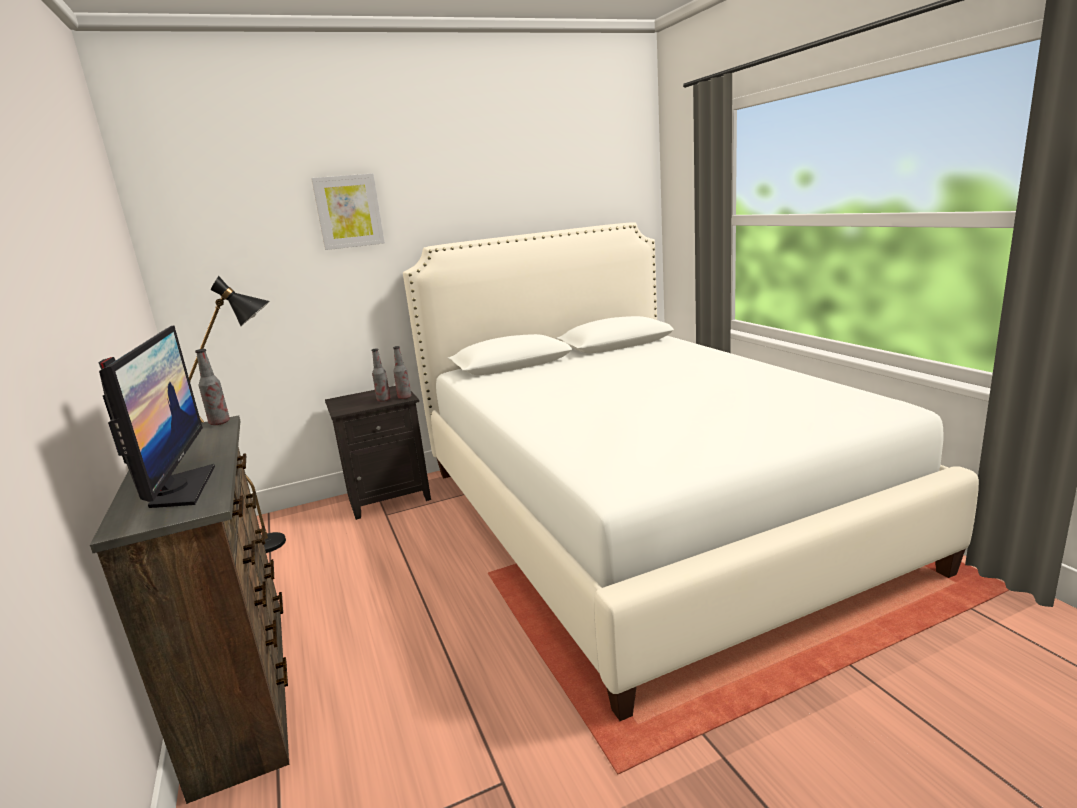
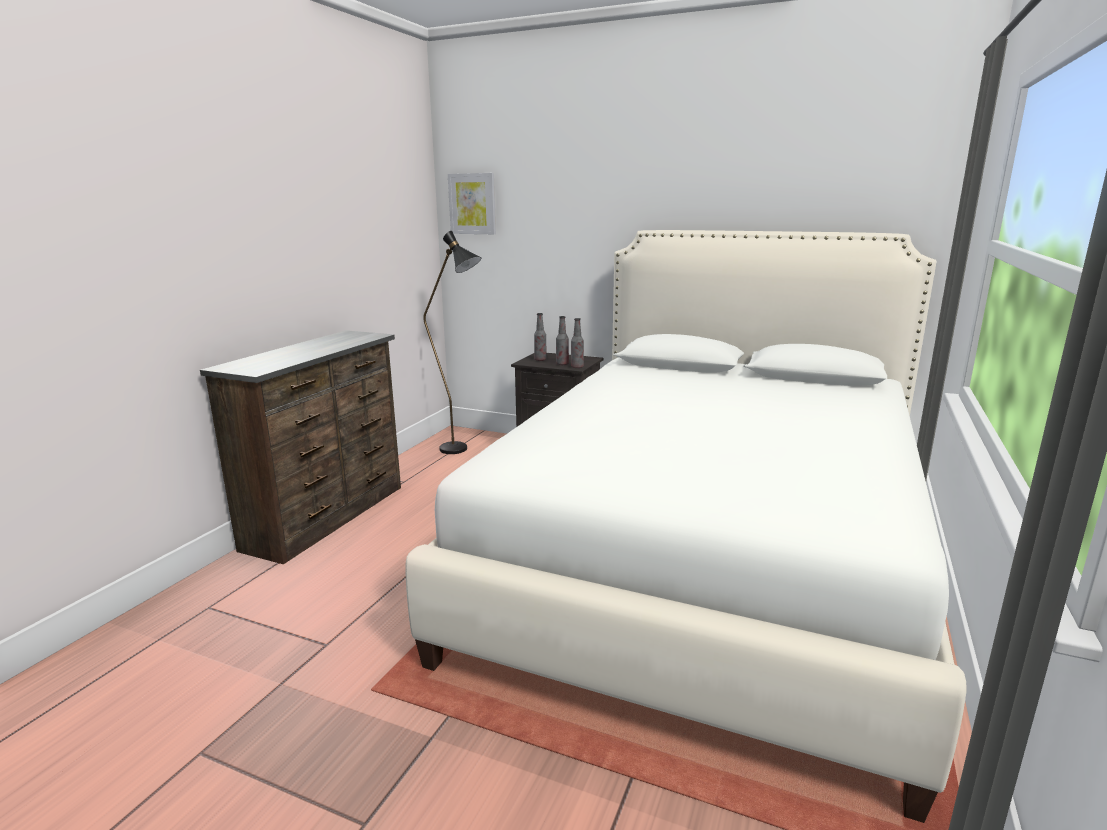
camera: 45 degrees right, 0 degrees up
(178, 489) = (274, 360): monitor -> none
(219, 422) = (376, 335): bottle -> bottle (540, 360)
(348, 211) = (584, 189): picture -> picture (472, 204)

